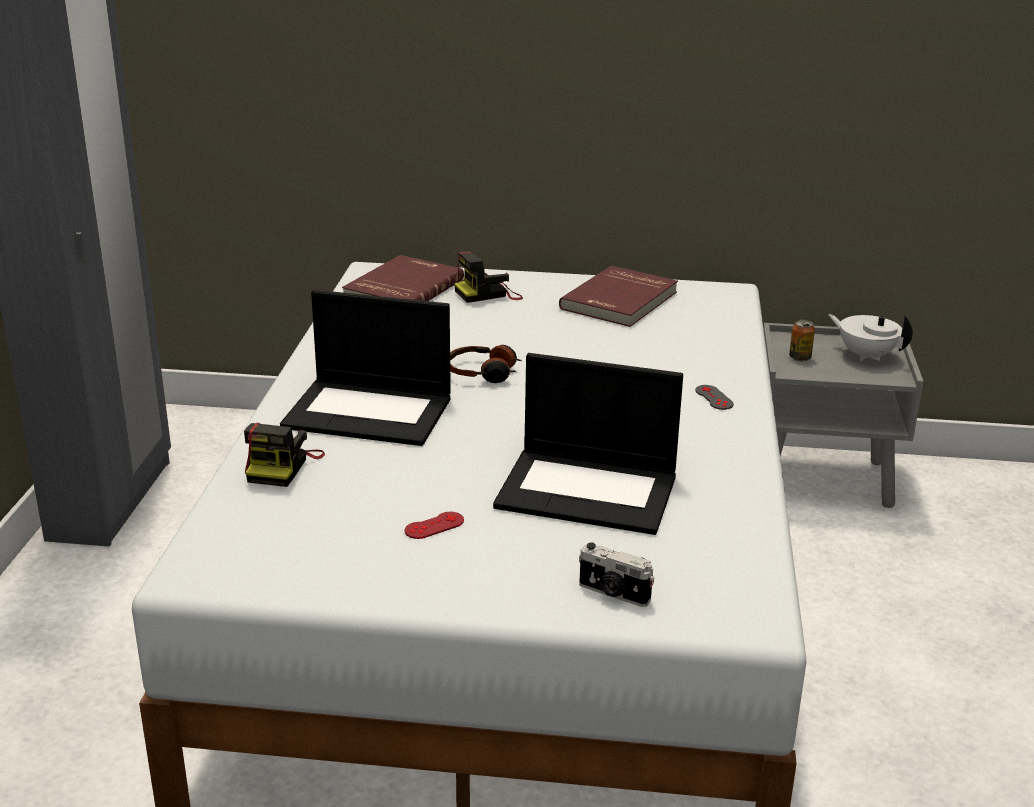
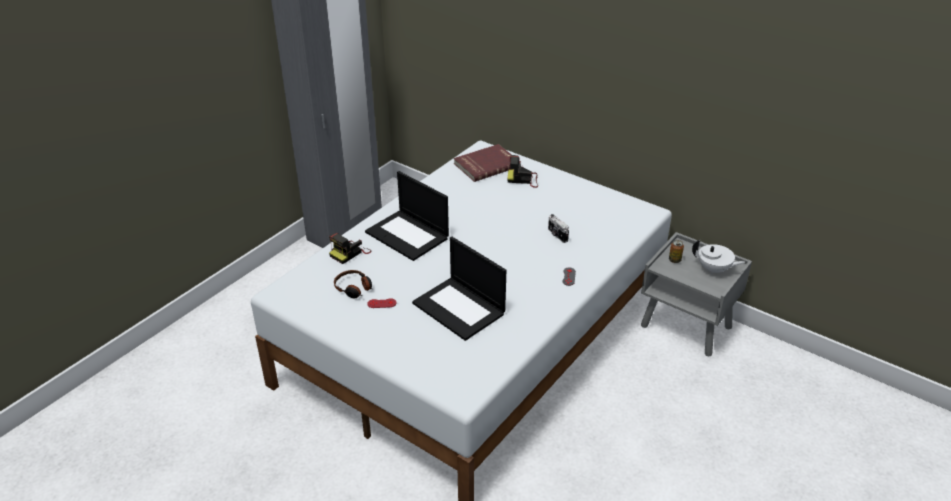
camera: 30 degrees right, 10 degrees up
(483, 373) = (476, 228): headphones -> headphones (354, 288)
(613, 594) = (420, 362): camera -> camera (557, 235)
(621, 301) = (585, 202): red book -> none
(866, 355) = (714, 270): white teapot -> white teapot turned 135 degrees clockwise

